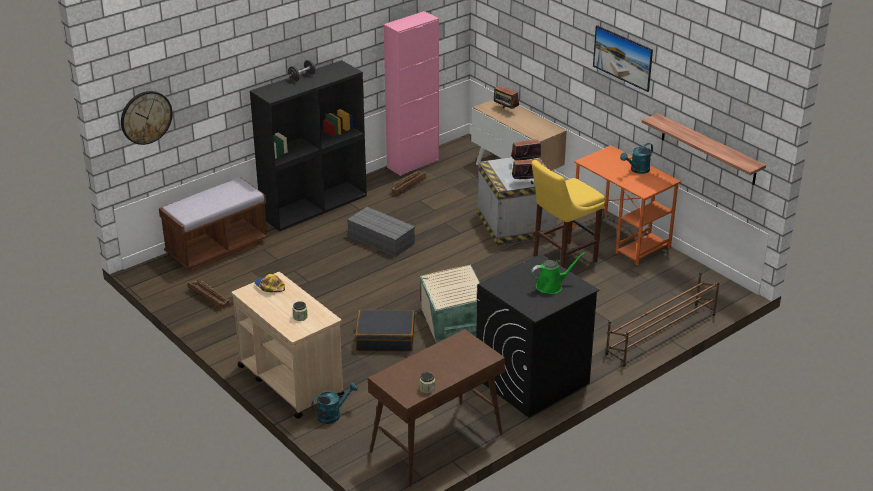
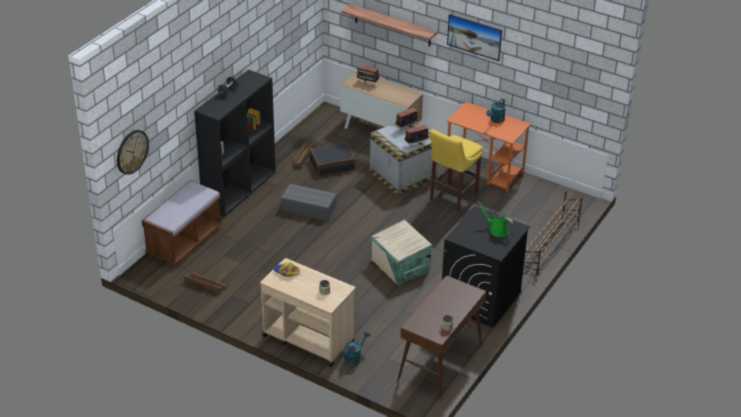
camera: 20 degrees left, 5 degrees up
(385, 338) = (358, 289): black suitcase -> black suitcase (332, 164)
(413, 164) = (295, 137): pink cabinet -> none
(551, 286) = (496, 230): green watering can -> green watering can turned 105 degrees counterclockwise
(708, 149) = (554, 99): shelf -> shelf (392, 25)

